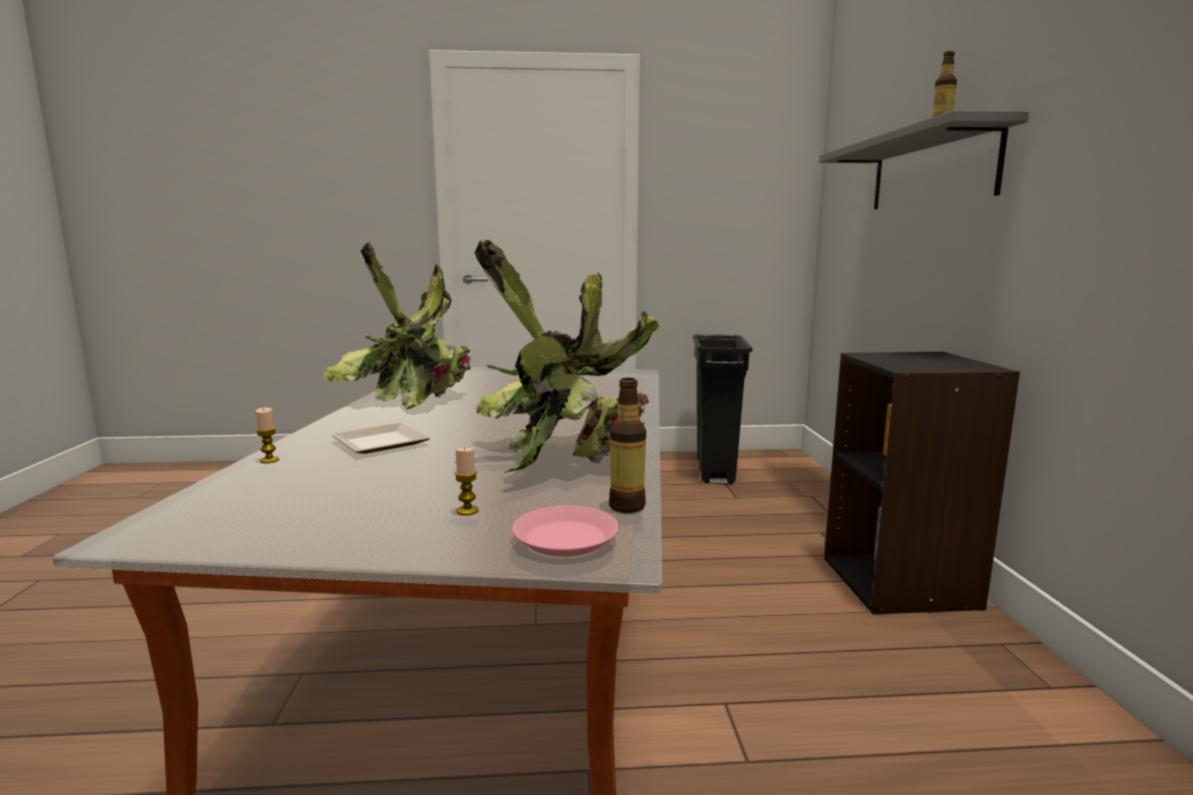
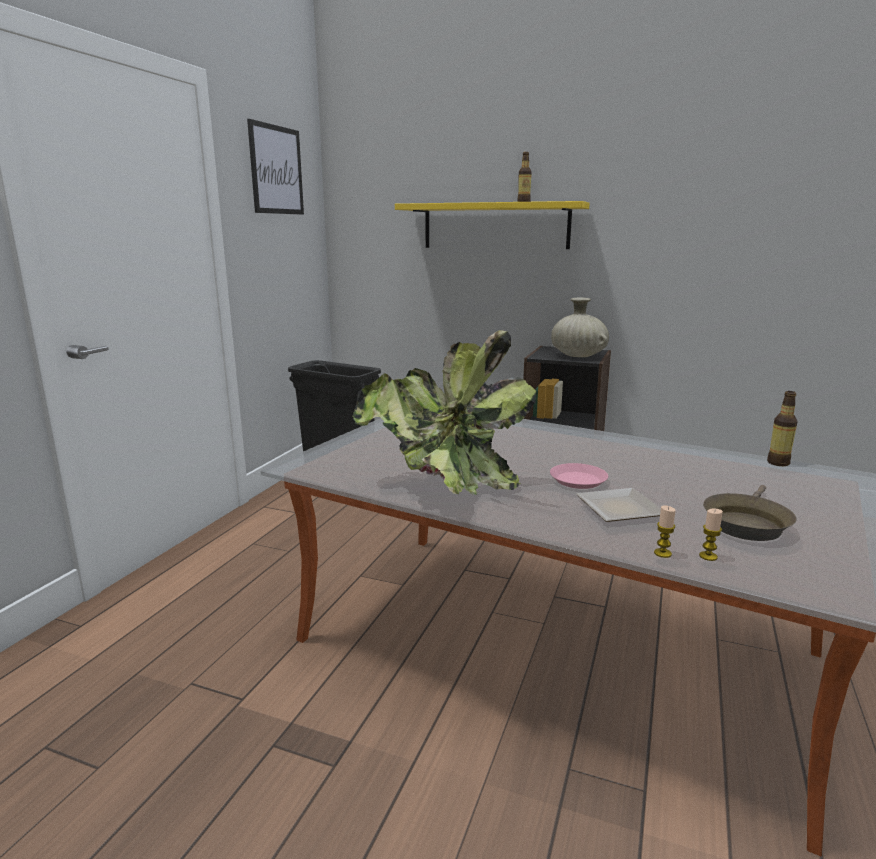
camera: 65 degrees left, 5 degrees up
(357, 488) = (746, 523): none -> brown frying pan
(467, 511) = (790, 496): candle -> candle (708, 556)
(566, 538) = (830, 481): pink plate -> pink plate (578, 480)
(573, 454) = (671, 459): potted plant -> none
(732, 135) = (276, 170): none -> picture
(917, 364) = (578, 356): none -> beige vase
(931, 170) = (495, 226): grey shelf -> yellow shelf

